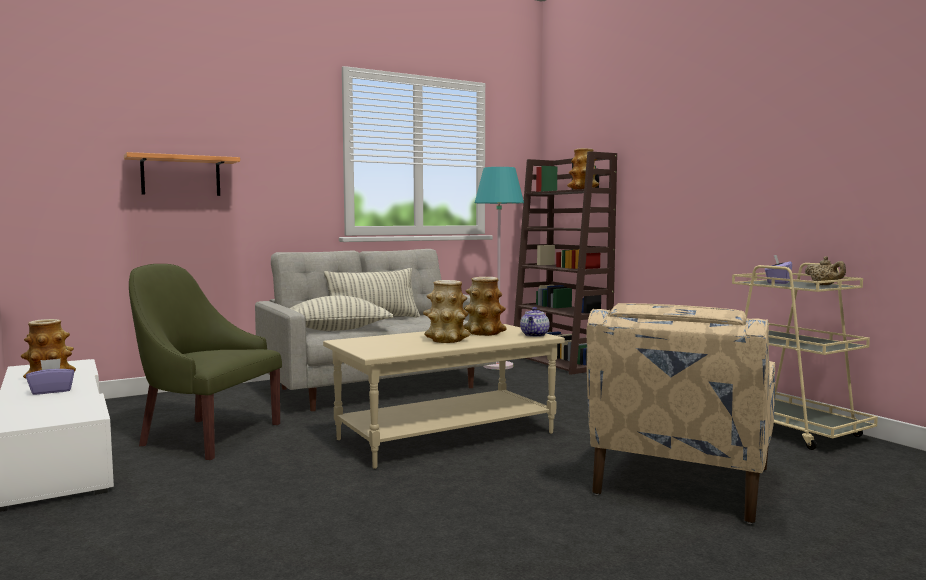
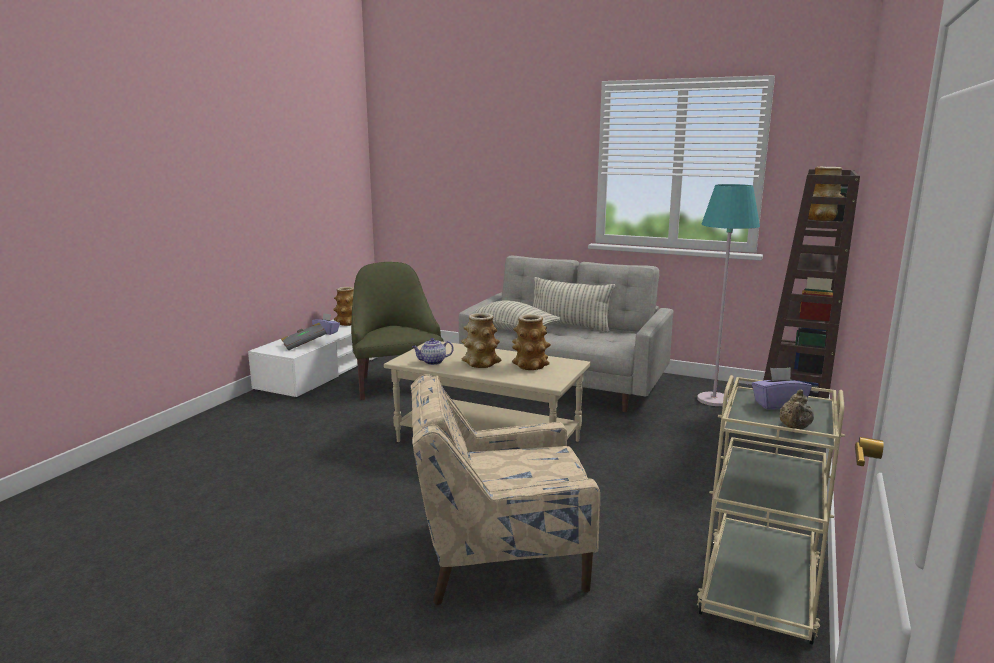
camera: 55 degrees right, 10 degrees up
(70, 406) = (304, 345): none -> grey book
(181, 176) = (470, 187): shelf -> none
(534, 335) = (549, 381): teapot -> teapot (432, 362)

